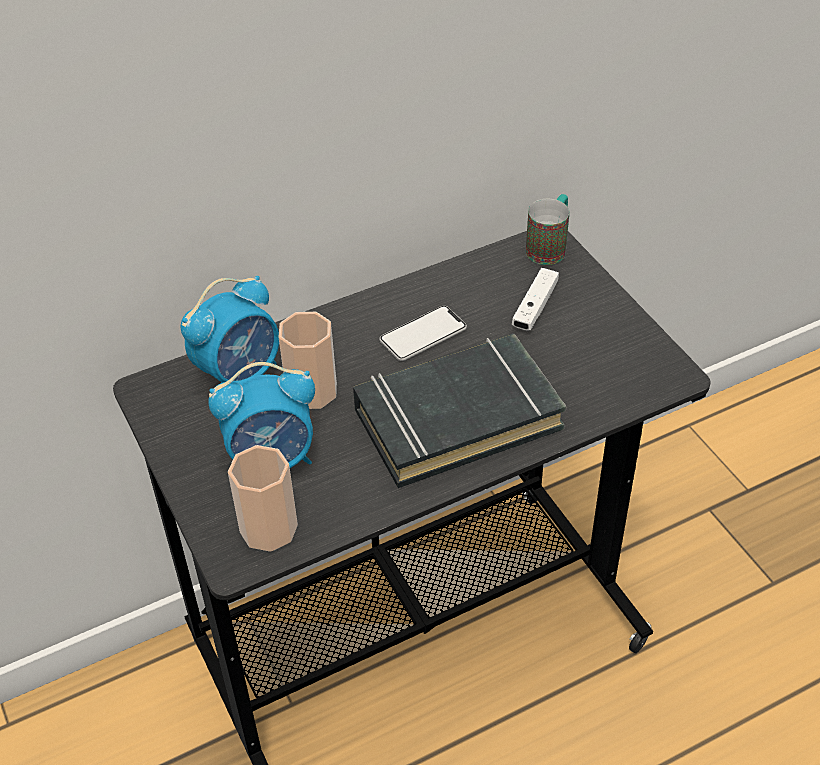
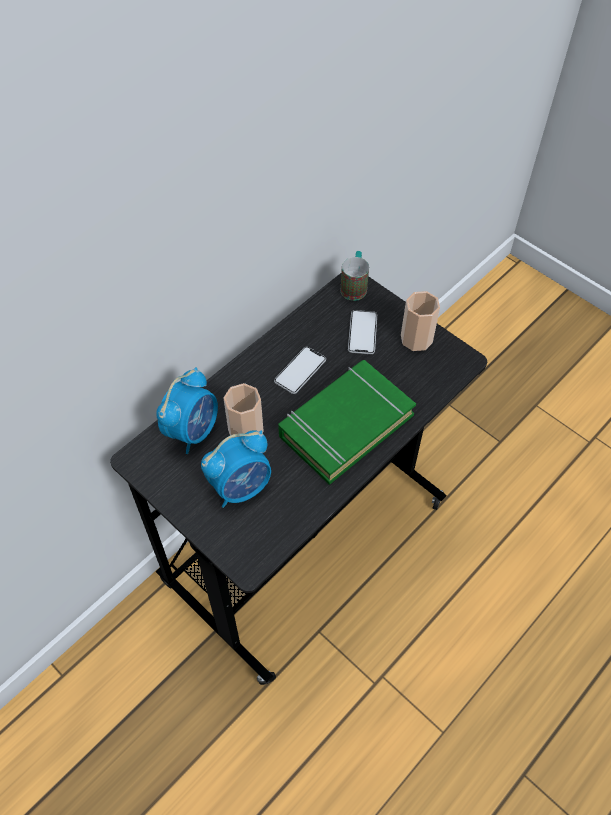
camera: 20 degrees left, 10 degrees up
(268, 528) = (260, 536): cup -> cup (416, 339)
(457, 418) = (345, 425): black book -> green book
(535, 307) = (362, 333): white game controller -> phone

